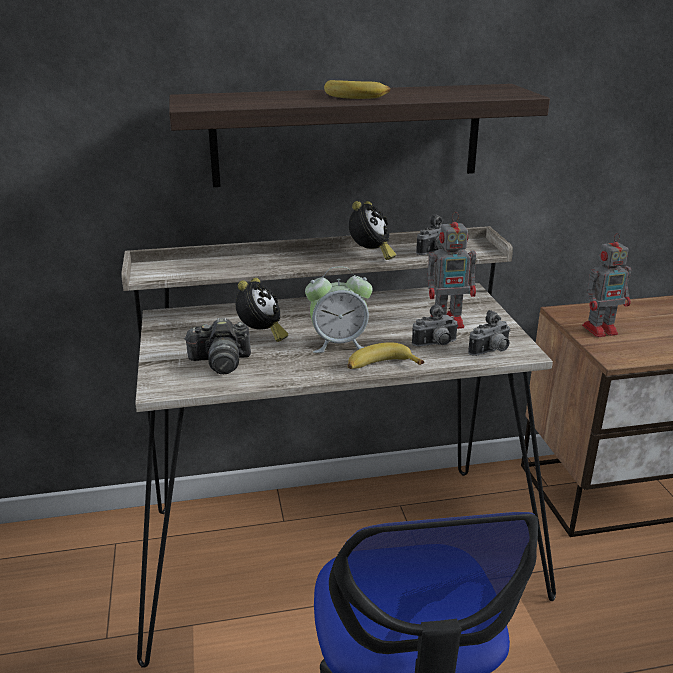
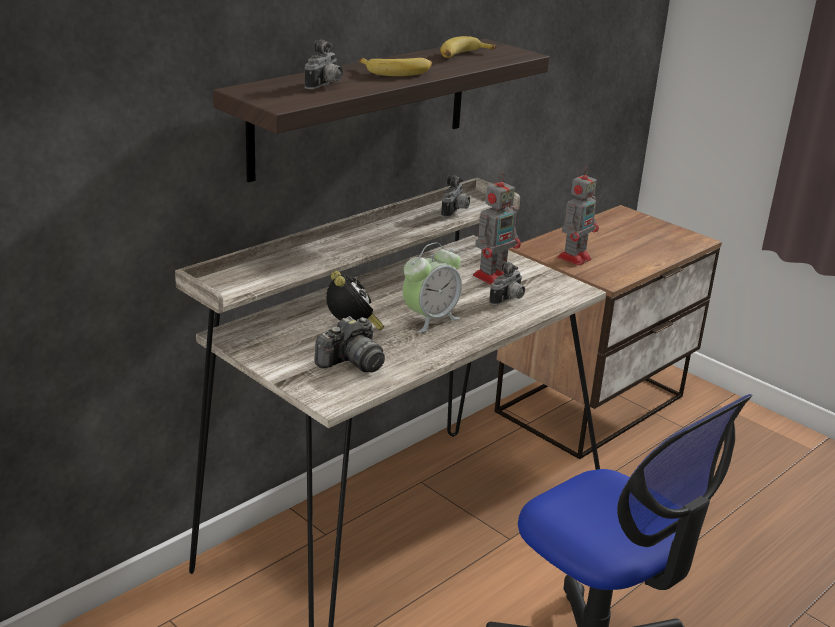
camera: 35 degrees left, 0 degrees up
(370, 255) = (404, 226): alarm clock -> none
(381, 366) = (489, 329): banana -> banana (463, 55)
(491, 352) = (556, 295): camera -> camera (325, 85)

